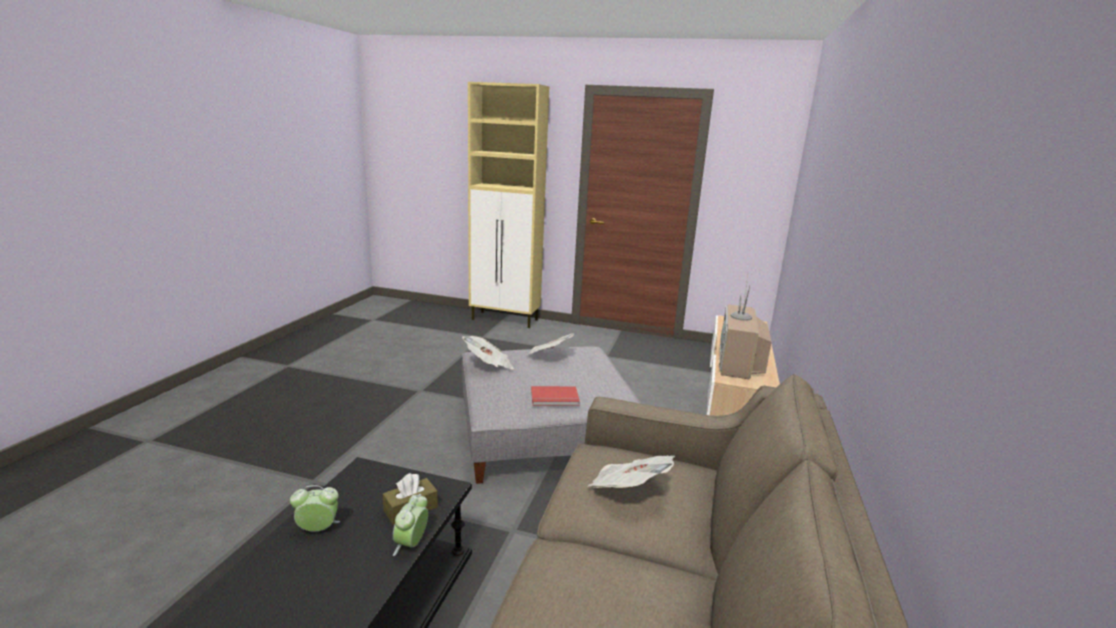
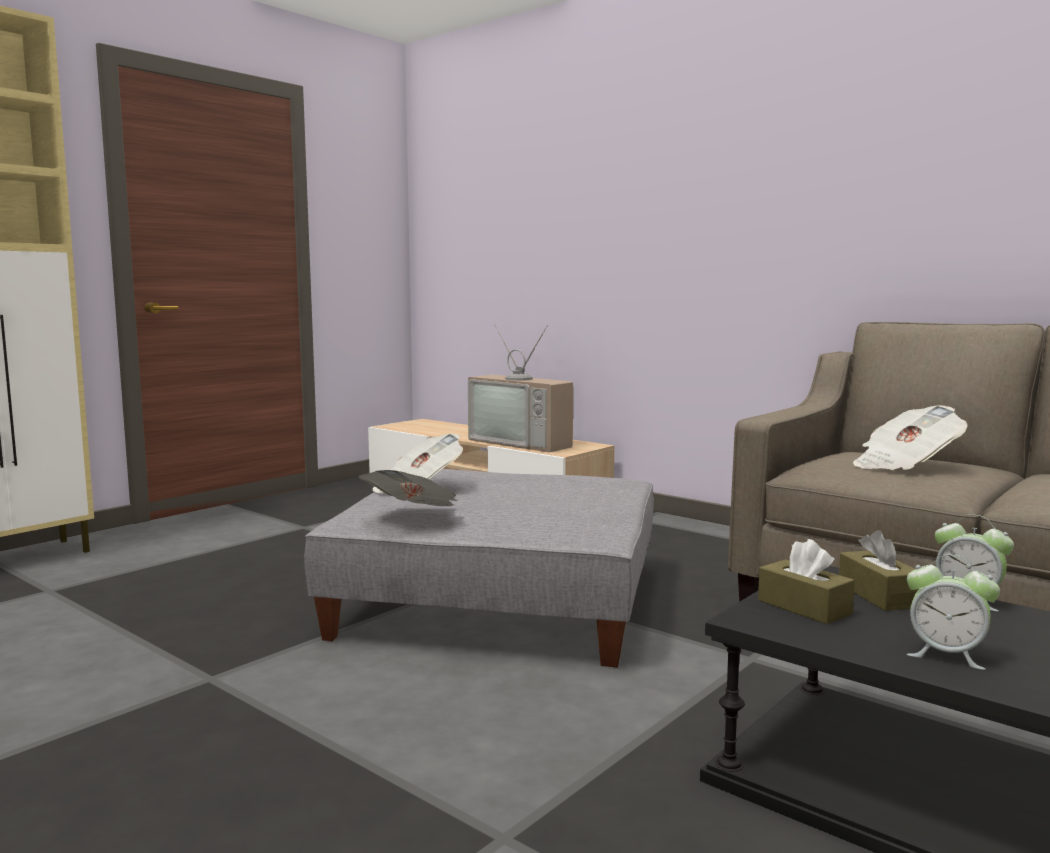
camera: 65 degrees left, 10 degrees down
(318, 529) = (946, 655): alarm clock -> alarm clock turned 75 degrees counterclockwise
(383, 483) = (804, 607): none -> brown tissue box
(555, 398) = (578, 501): red book -> none

